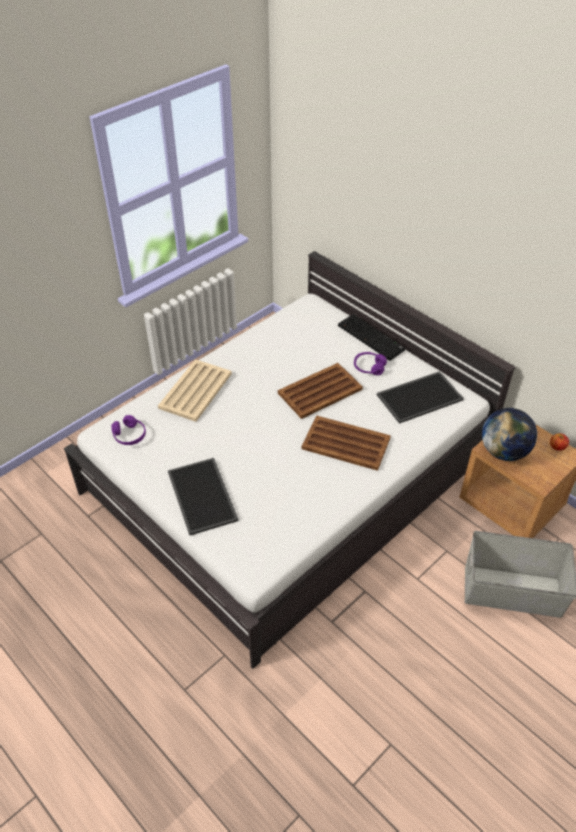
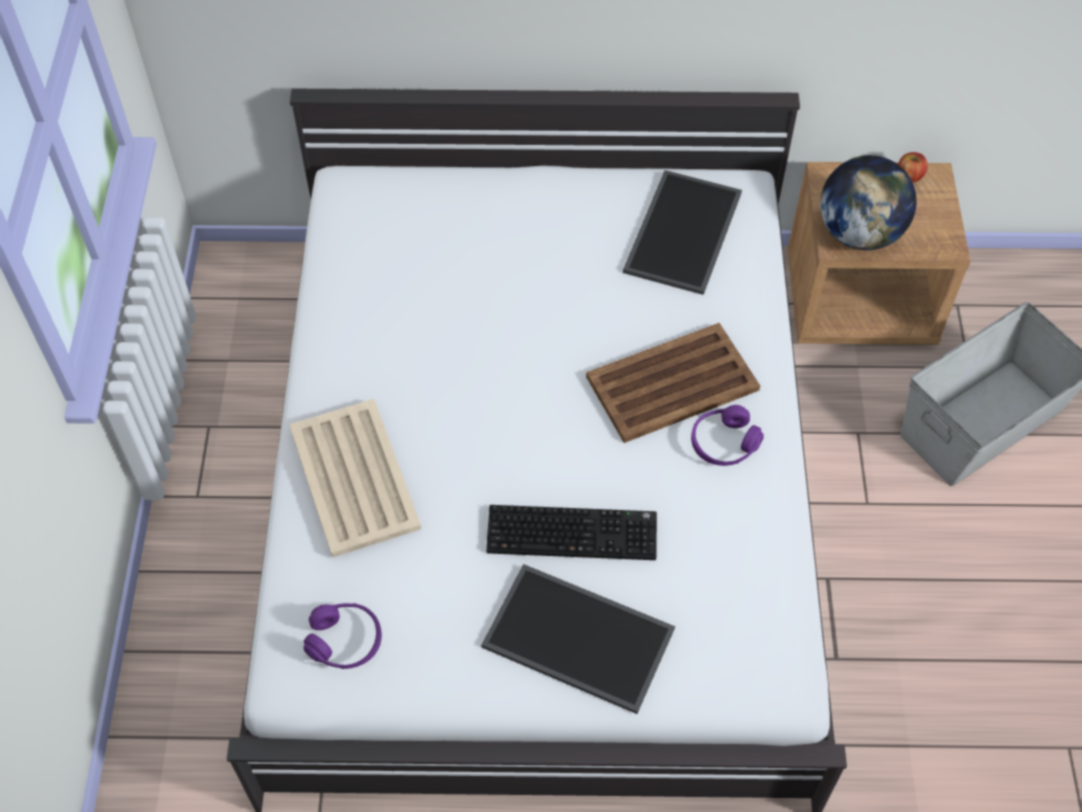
camera: 45 degrees left, 10 degrees up
(320, 391) = (541, 327): brown tray -> none
(369, 367) = (562, 235): purple headphones -> purple headphones (724, 443)
(372, 337) = (509, 182): keyboard -> keyboard (573, 531)

